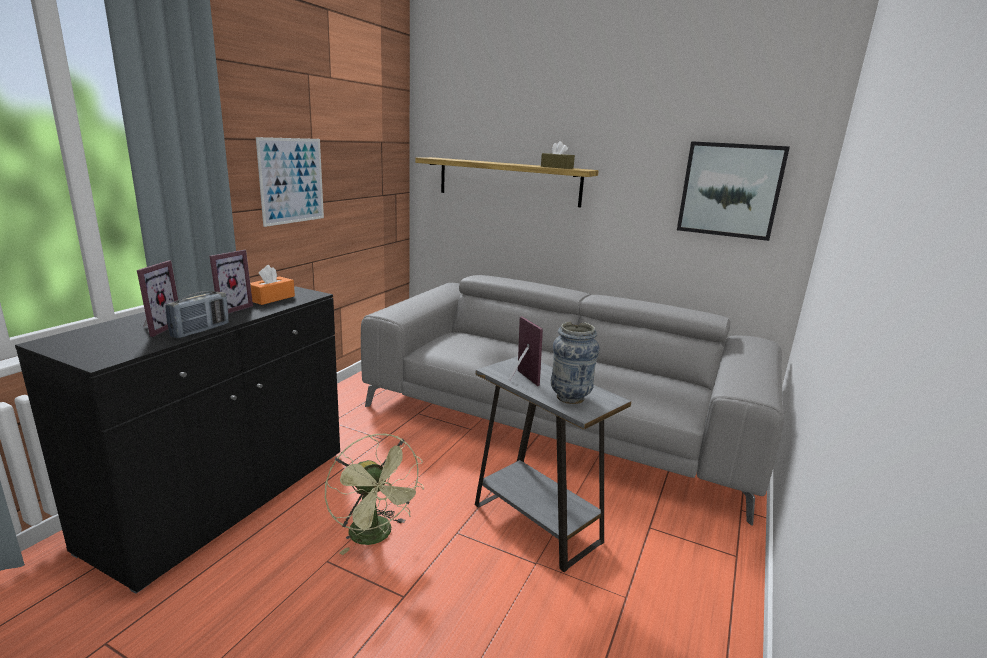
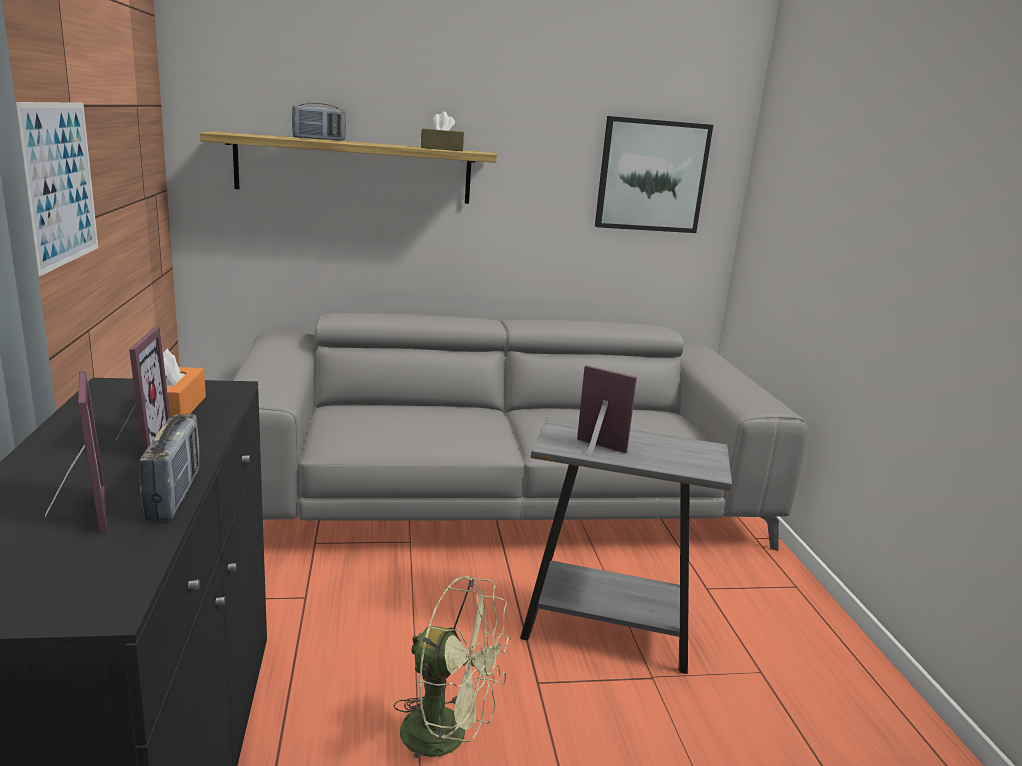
camera: 35 degrees left, 0 degrees up
(484, 161) = (319, 139): none -> radio
(570, 398) = (676, 457): vase -> none

